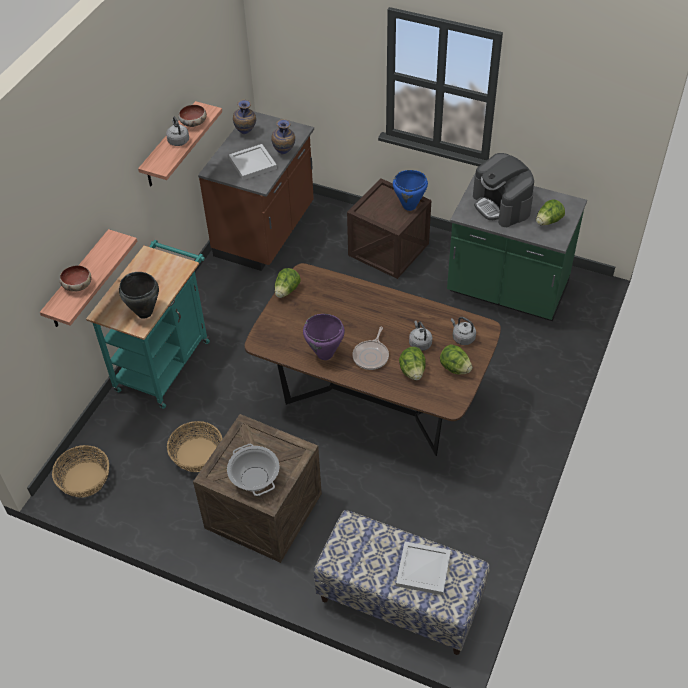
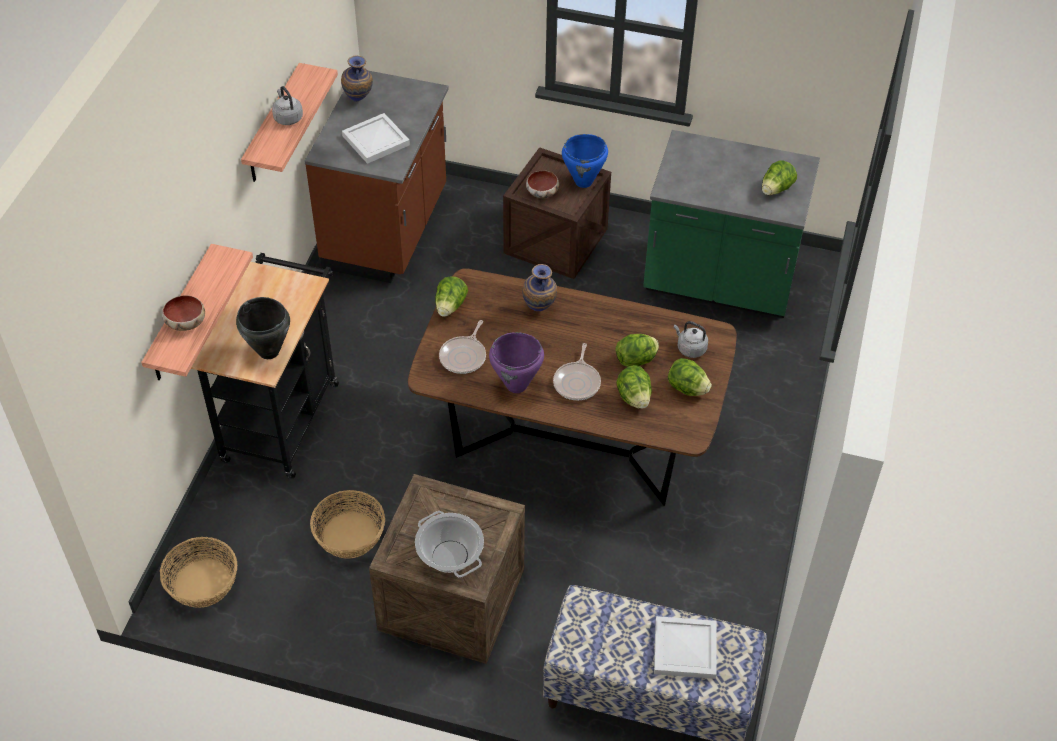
camera: 10 degrees left, 0 degrees up
(166, 361) = (283, 414): turquoise cart -> black cart
(193, 123) = (303, 93): bowl -> bowl (542, 193)
(284, 153) = (416, 124): vase -> vase (539, 309)
(290, 329) = (464, 356): none -> frying pan
(419, 343) = (636, 360): grey kettle -> lettuce
(501, 205) = (713, 172): coffee machine -> none

